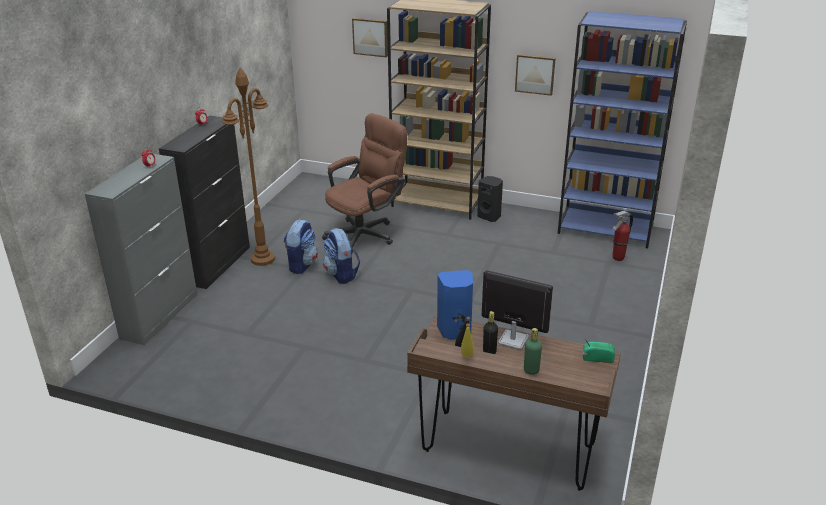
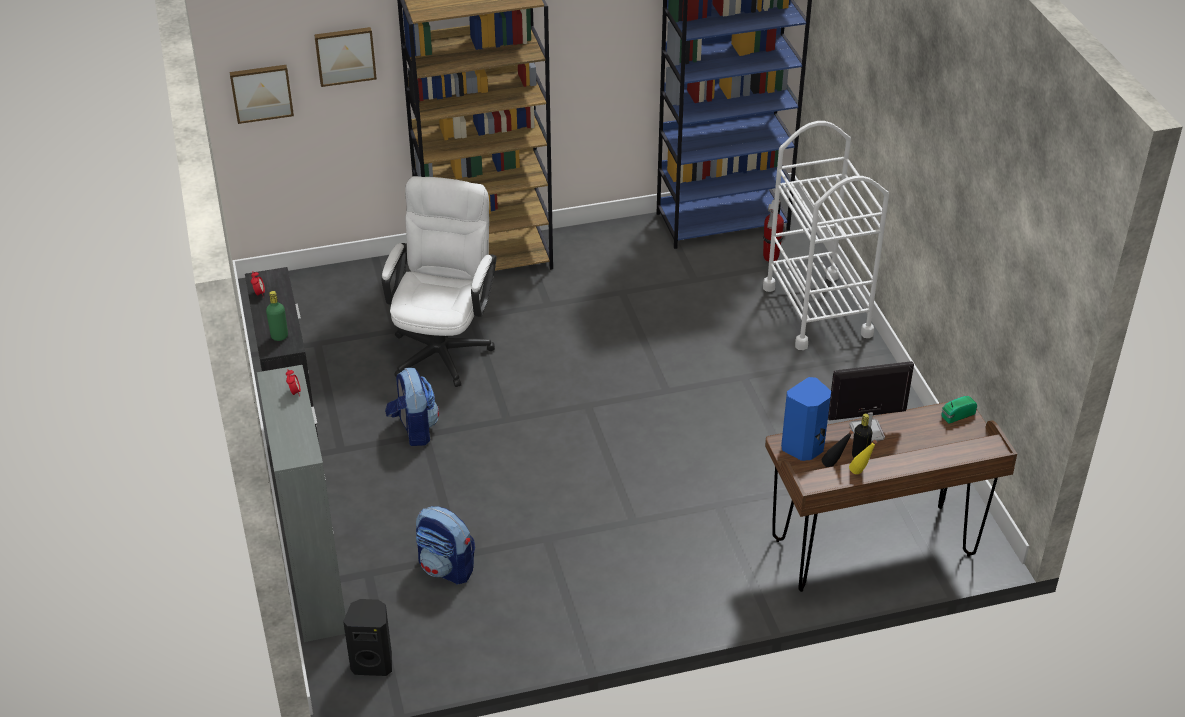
camera: 35 degrees left, 10 degrees up
(262, 259) = (352, 443): brown floor lamp -> none
(342, 275) = (481, 421): backpack -> backpack (446, 568)
(366, 233) = (444, 345): brown office chair -> white office chair
(489, 217) = (571, 255): black speaker -> black speaker (373, 662)
(531, 370) = (928, 459): green bottle -> green bottle (279, 336)
(535, 74) = (600, 48): picture -> picture (261, 92)
(620, 296) = (817, 311): none -> white cart

